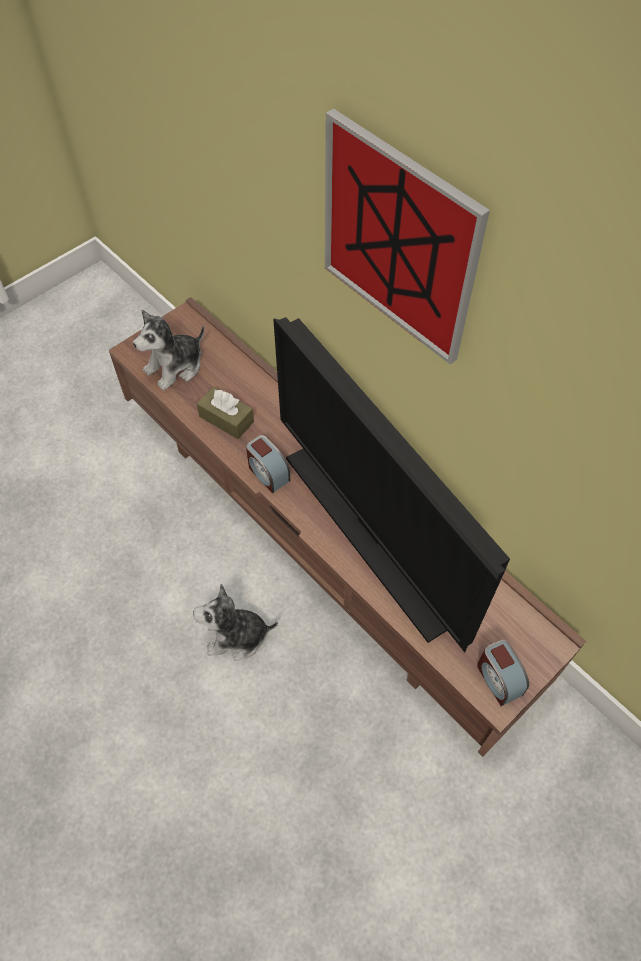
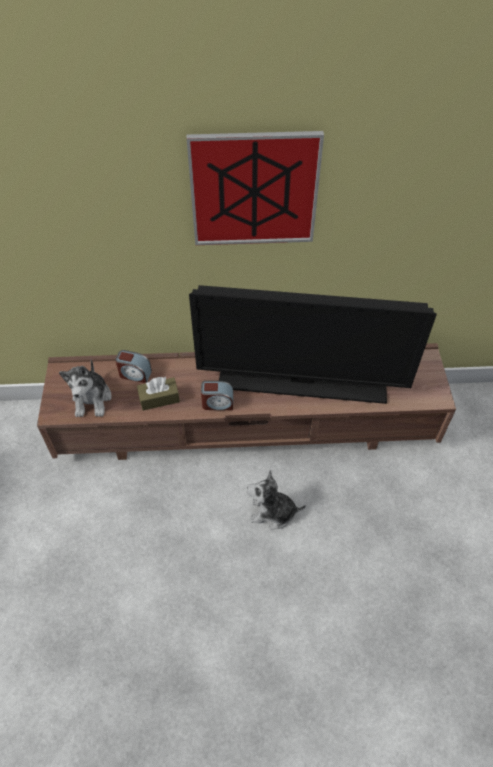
camera: 50 degrees left, 5 degrees down
(236, 637) = (272, 512): plush toy -> plush toy turned 60 degrees clockwise
(498, 679) = (428, 390): alarm clock -> alarm clock (135, 374)

